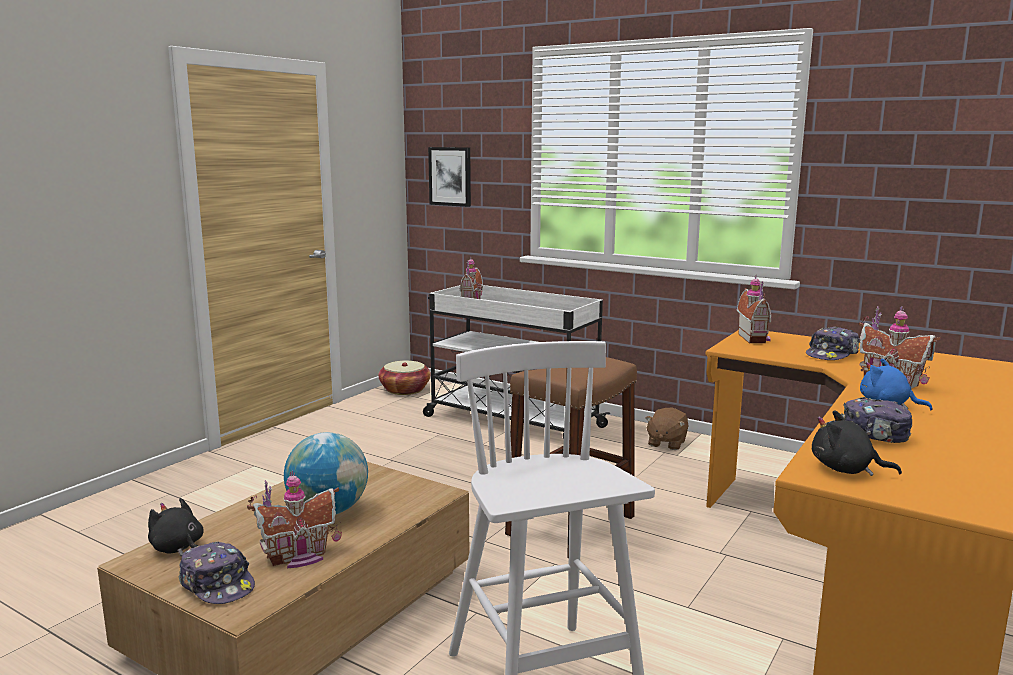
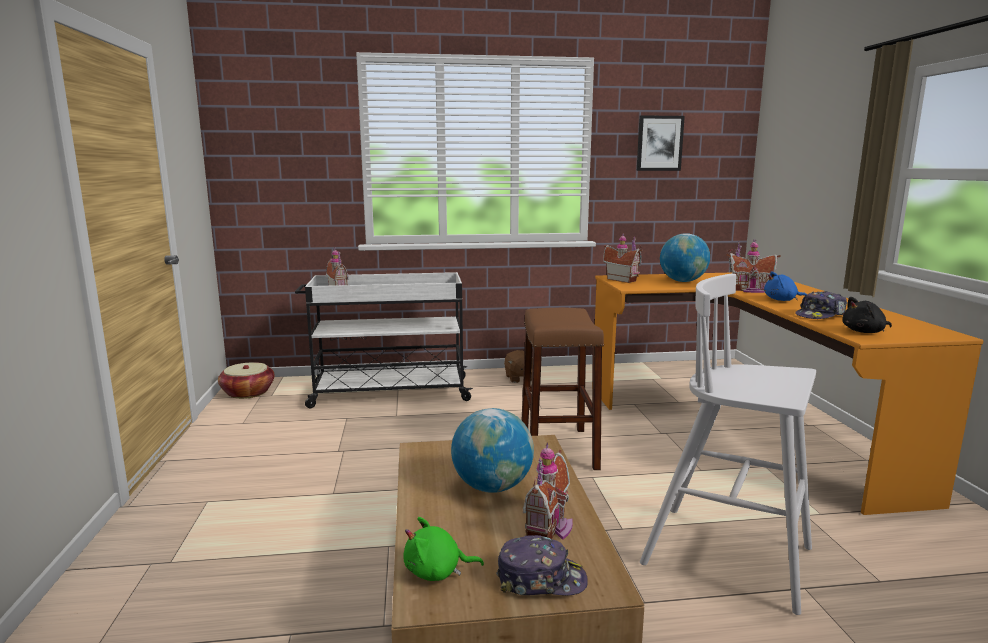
camera: 40 degrees left, 0 degrees up
(178, 548) = (437, 572): black plush toy -> green plush toy
(450, 176) = (267, 174): picture -> picture (659, 143)
(832, 354) = (683, 281): cap -> globe

